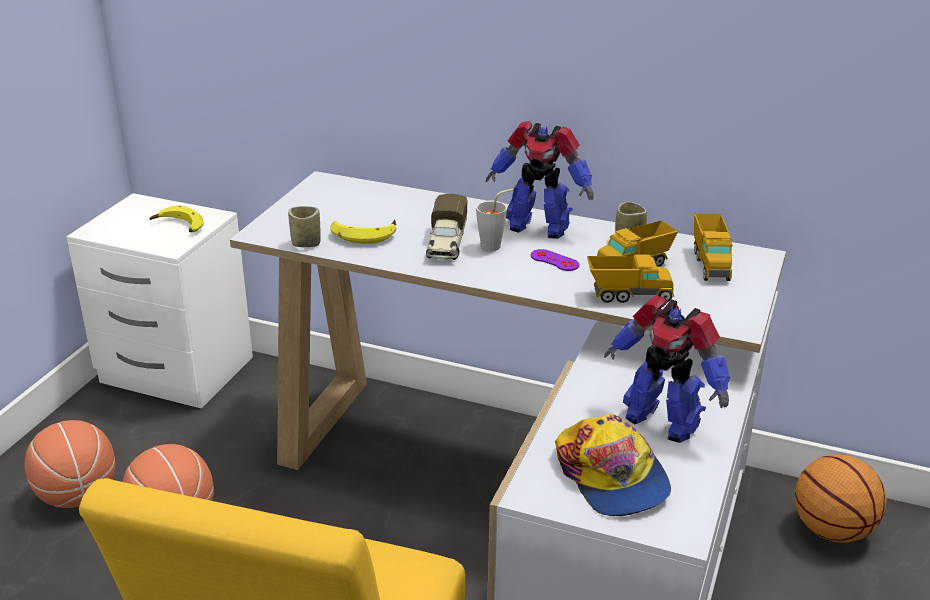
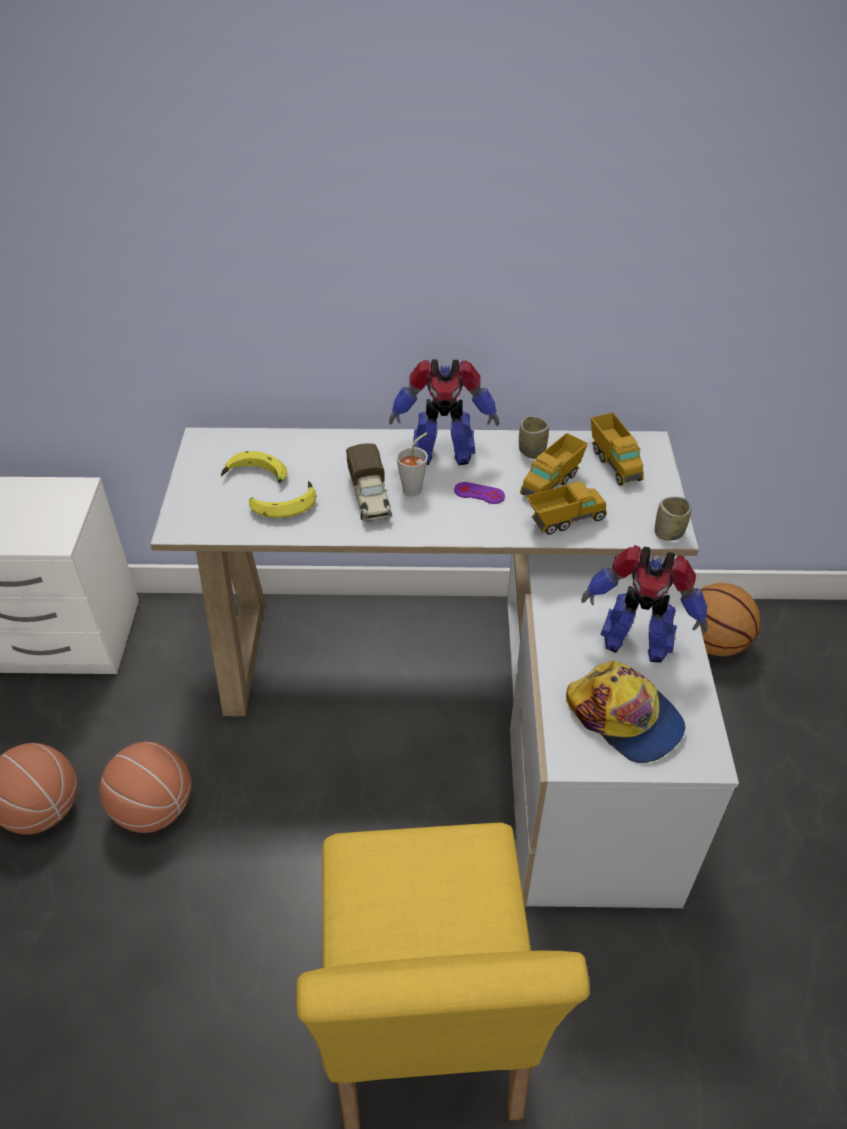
camera: 20 degrees left, 15 degrees up
(178, 227) = (49, 512): banana -> banana (255, 477)
(306, 243) = (232, 530): cup -> cup (668, 533)

